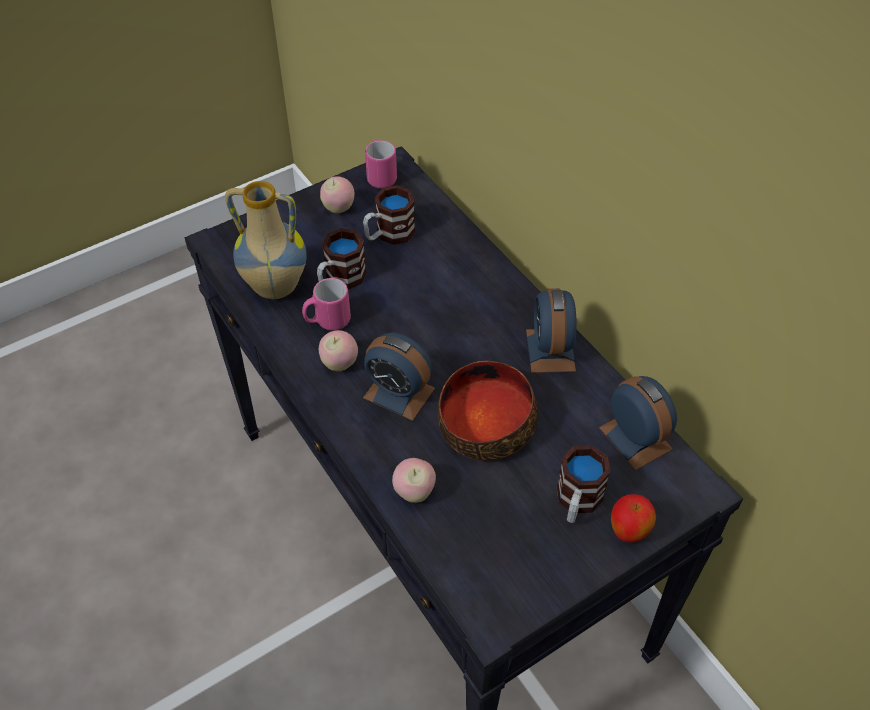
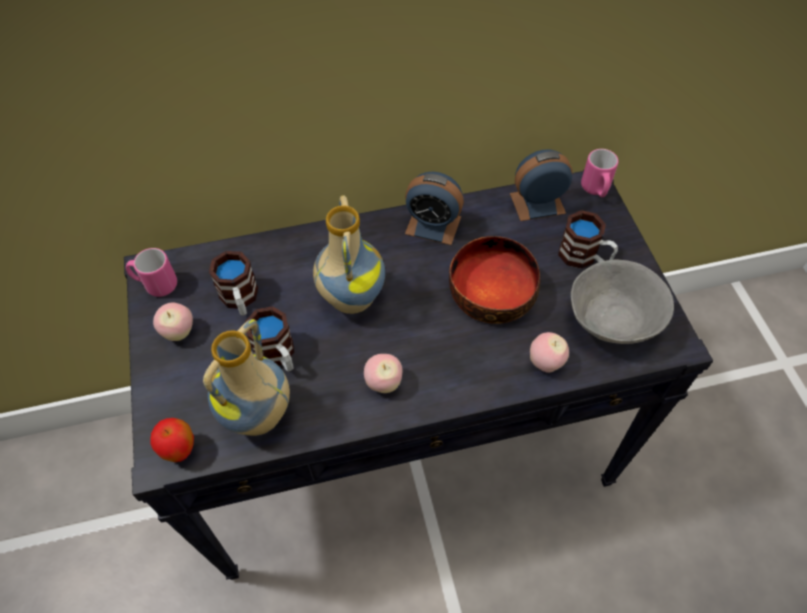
camera: 70 degrees left, 5 degrees up
(327, 321) = (327, 380): pink mug -> pink mug (596, 190)
(399, 393) = (436, 344): alarm clock -> none
(424, 310) = (350, 298): none -> vase
(497, 547) = (612, 320): none -> grey bowl
(628, 532) = (618, 236): apple -> apple (180, 450)

